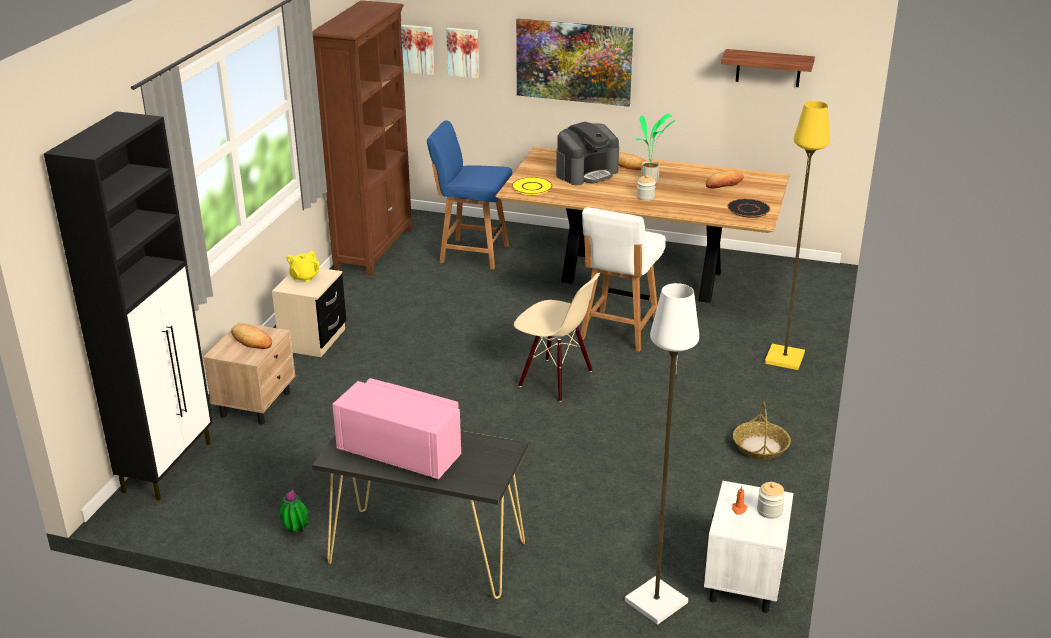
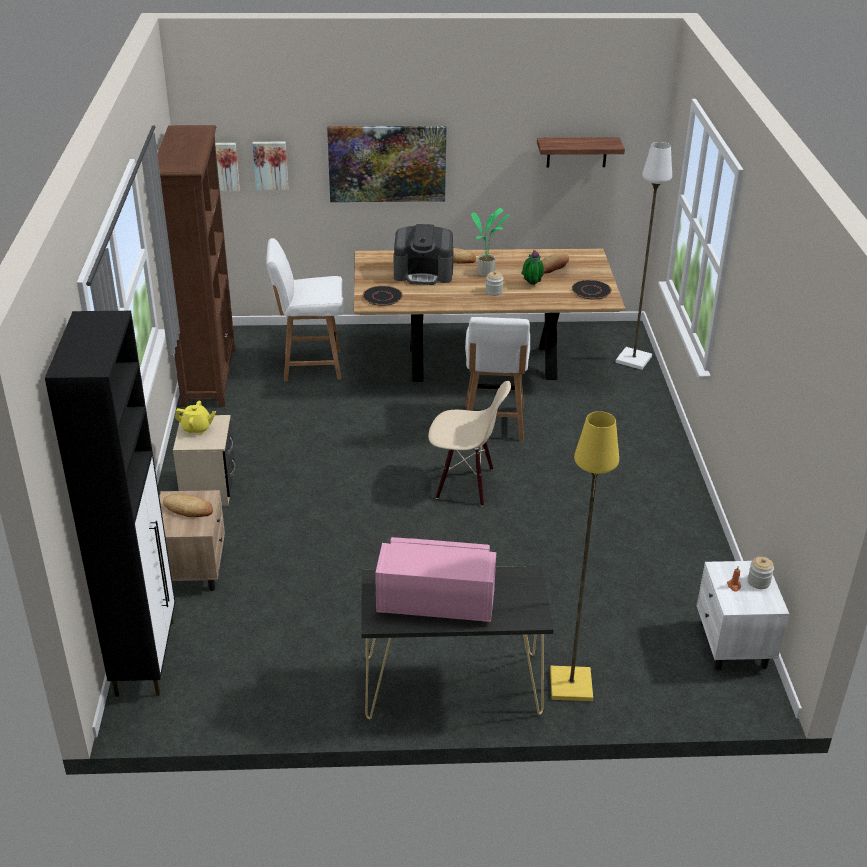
camera: 20 degrees left, 5 degrees up
(296, 533) = (318, 696): potted plant -> potted plant (531, 285)
(304, 277) = (197, 428): yellow teapot -> yellow teapot turned 90 degrees counterclockwise
(472, 253) = (310, 365): blue chair -> white chair
(532, 187) = (382, 297): yellow plate -> black plate
(587, 173) = (424, 273): coffee machine -> coffee machine turned 60 degrees clockwise
(656, 601) = (673, 681): white floor lamp -> white floor lamp (633, 359)
(760, 447) = (676, 514): basket -> none
(785, 359) = (650, 424): yellow floor lamp -> yellow floor lamp (572, 685)

